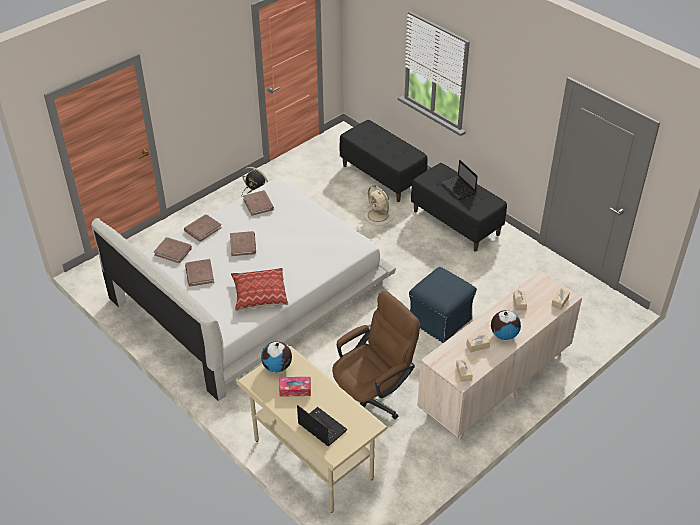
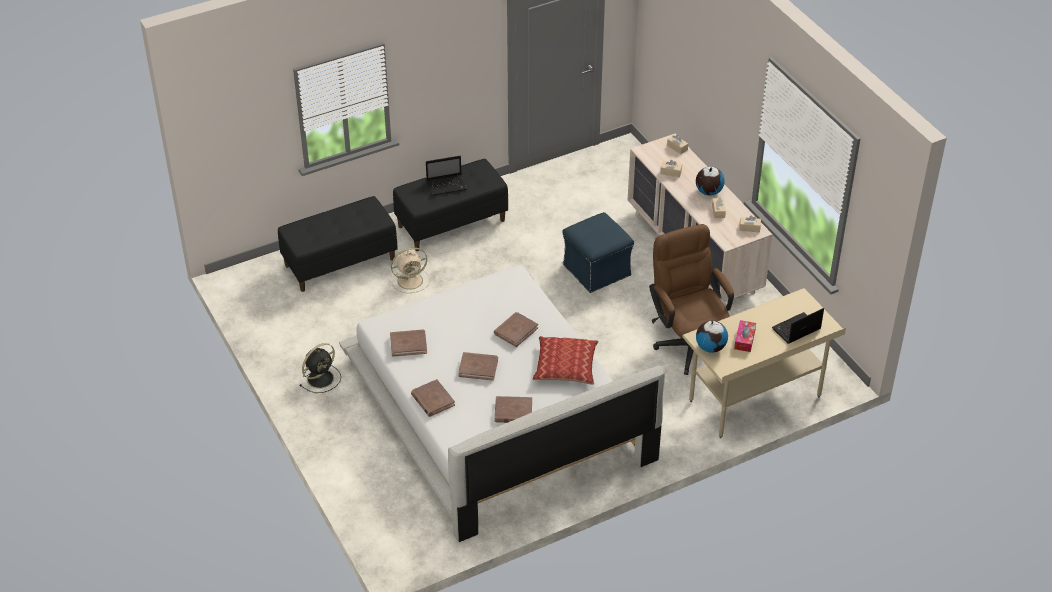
camera: 75 degrees left, 0 degrees up
(173, 251) = (464, 430): brown book -> brown book (515, 331)

